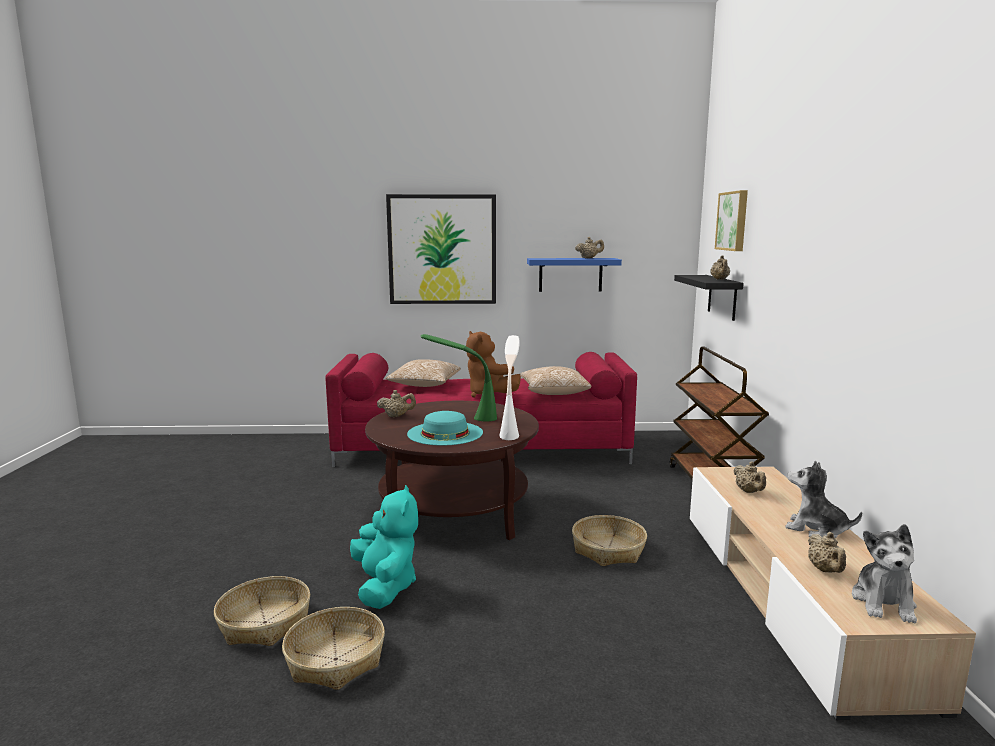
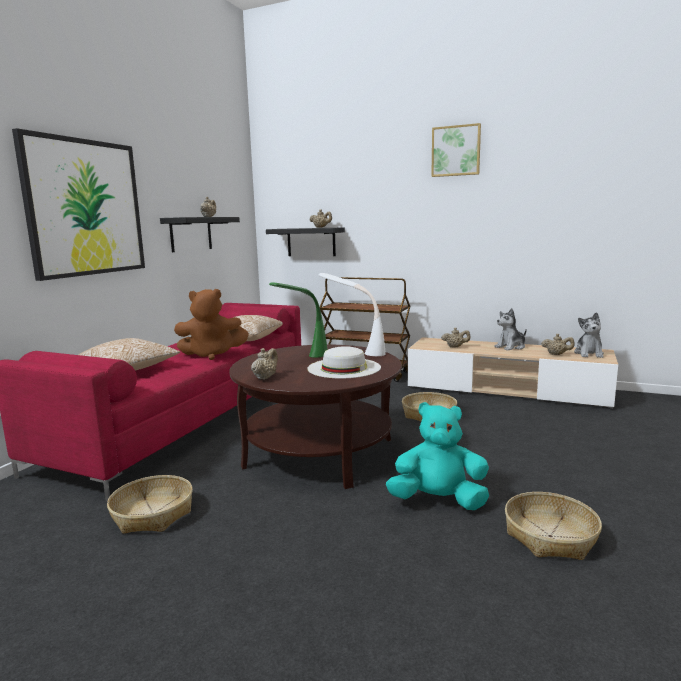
camera: 65 degrees left, 0 degrees up
(264, 622) = (479, 573): basket -> basket (152, 514)
(445, 433) = (344, 368): turquoise hat -> white hat
(570, 274) = (191, 234): blue shelf -> black shelf
(733, 221) = (318, 184): picture -> picture (456, 151)
(884, 602) = (589, 353): plush toy -> plush toy turned 60 degrees clockwise

